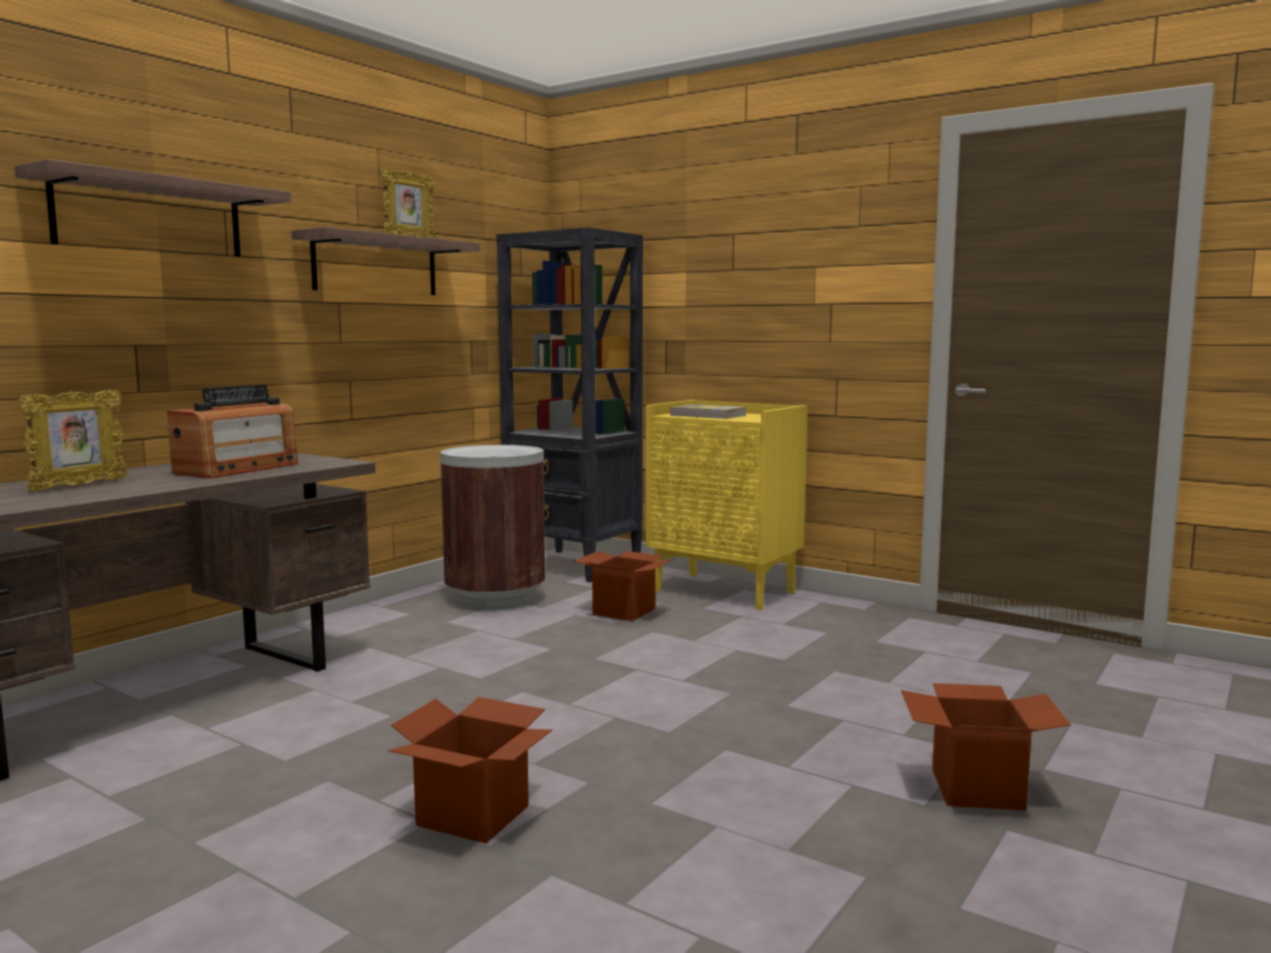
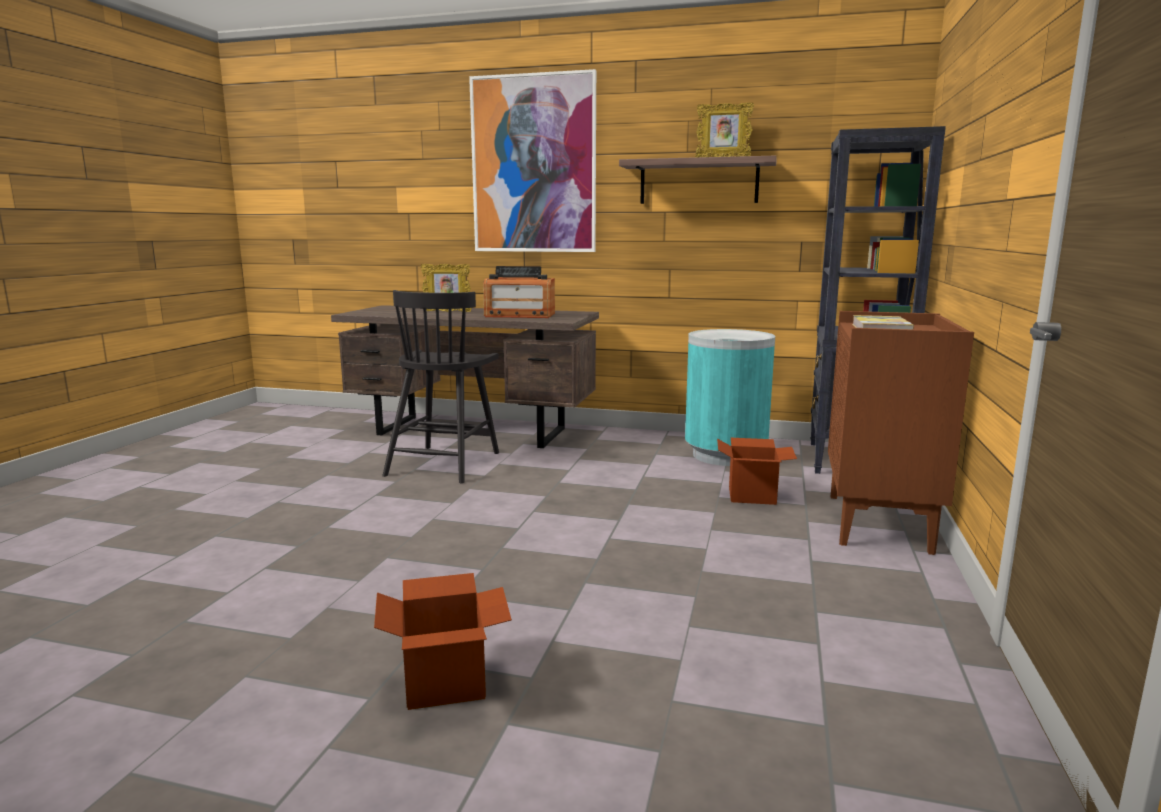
camera: 70 degrees right, 5 degrees up
(150, 217) = (533, 165): shelf -> picture
(288, 736) = (444, 462): none -> black chair
(472, 816) = (361, 517): cardboard box -> none
(495, 598) = (725, 455): brown trash can -> turquoise trash can
(725, 591) = (878, 523): yellow cabinet -> brown cabinet

